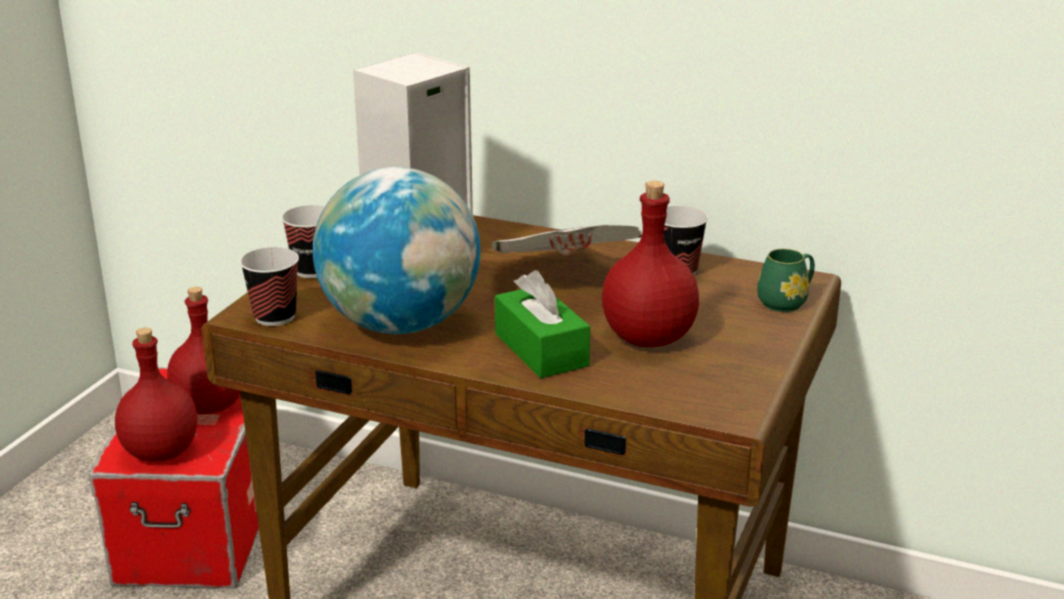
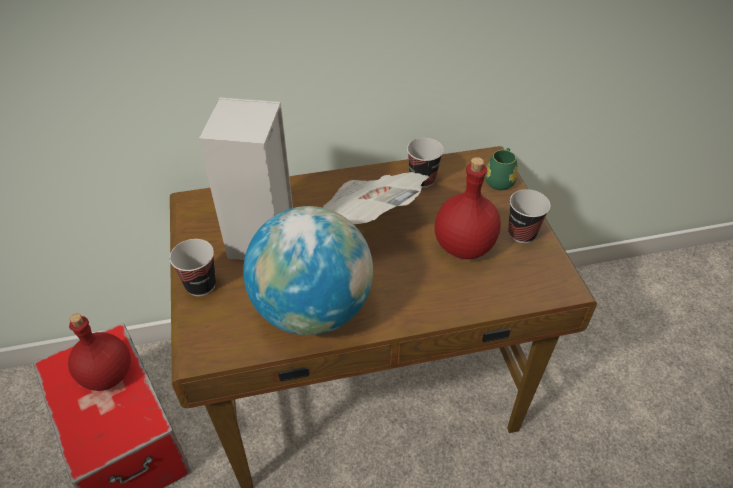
camera: 35 degrees left, 20 degrees up
(162, 452) = (110, 433): red bottle -> none
(275, 317) = (221, 347): cup -> cup (521, 234)
(541, 350) = (418, 288): green tissue box -> none

